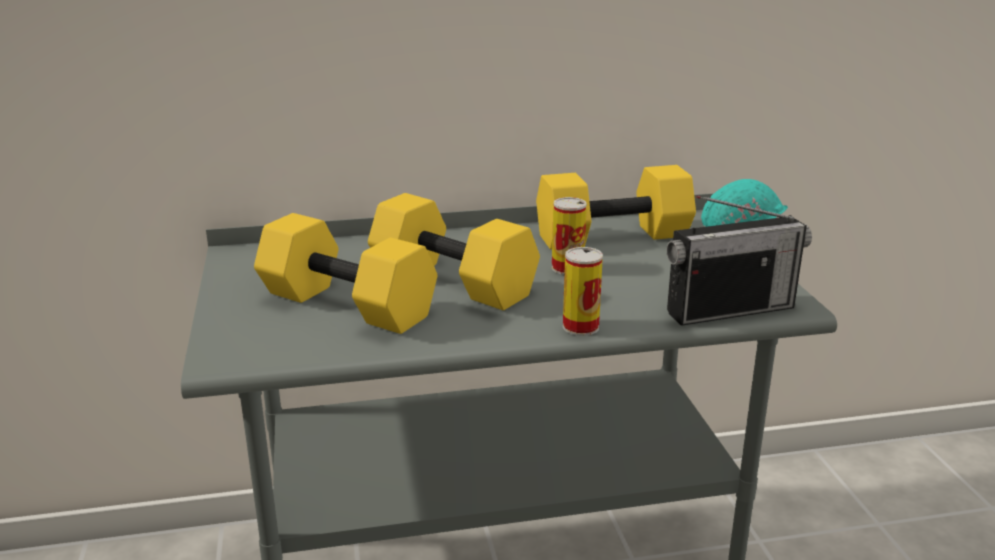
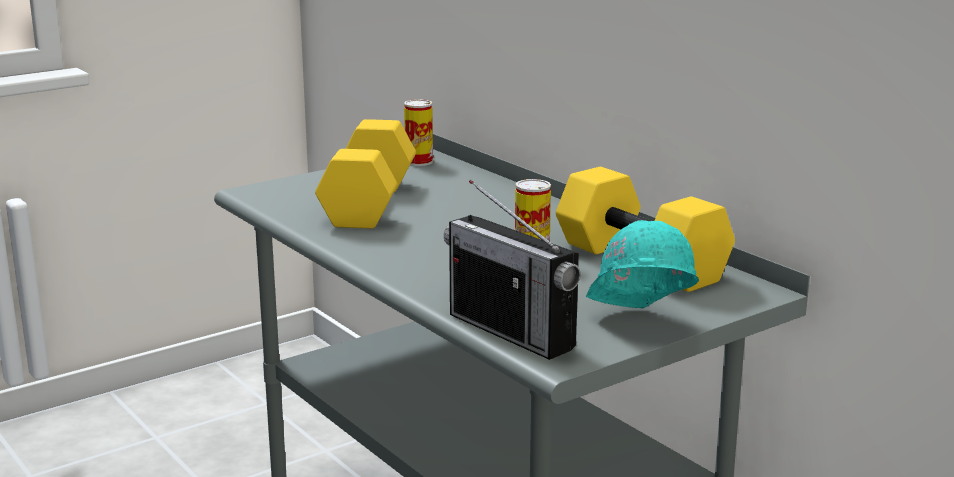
camera: 65 degrees right, 5 degrees down
(450, 282) = (448, 223): yellow dumbbell -> none
(580, 327) = (407, 279): can -> can (419, 161)

